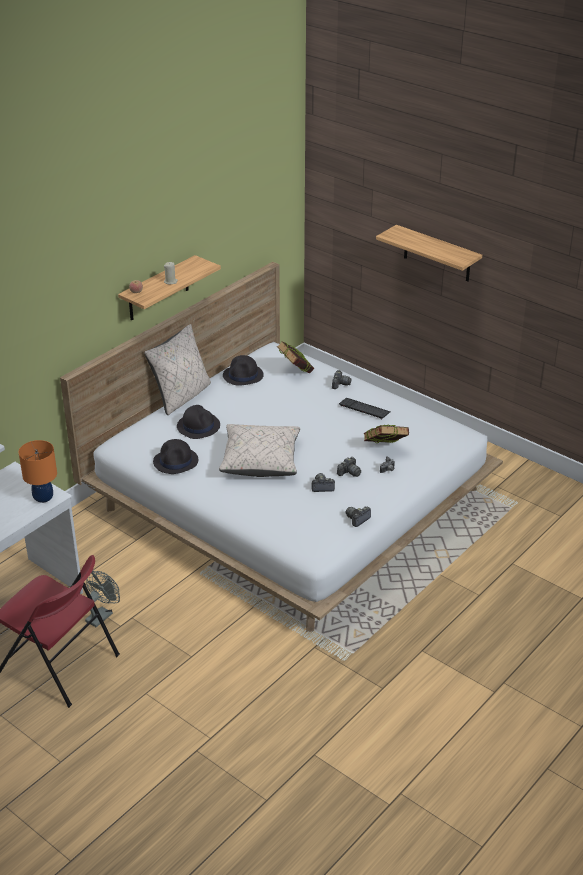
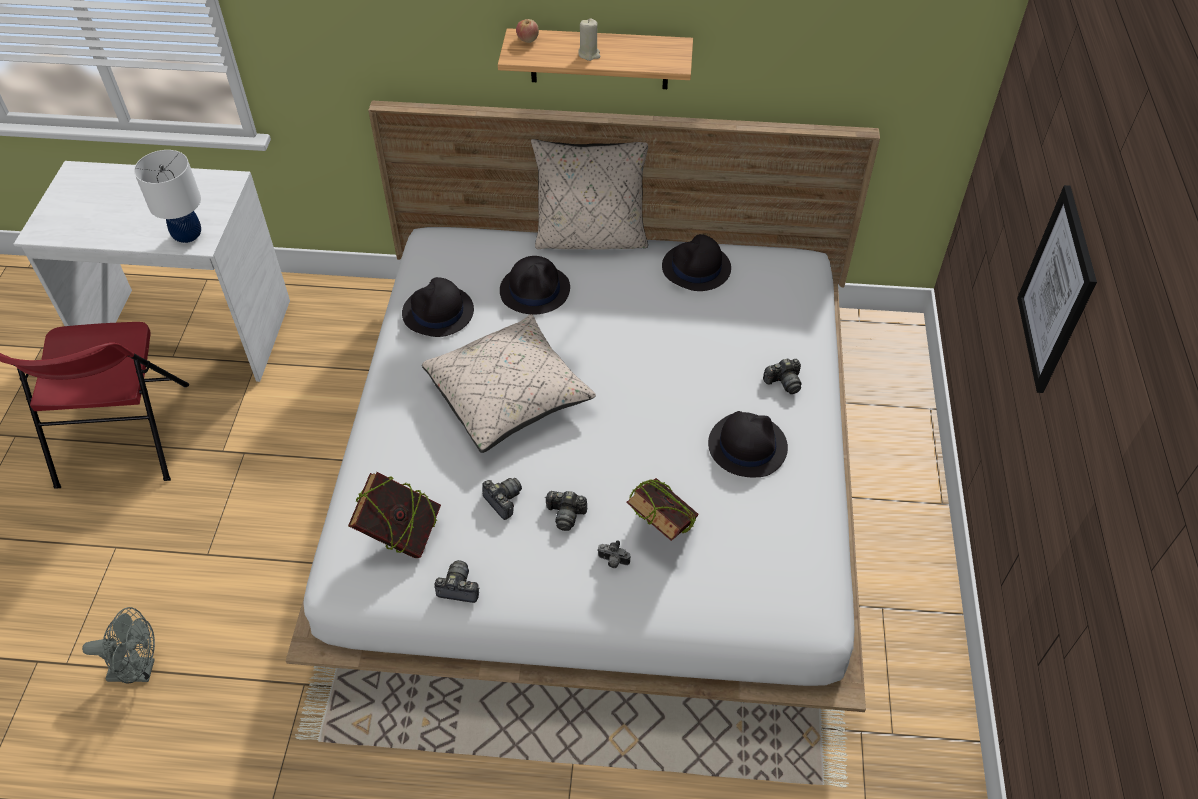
camera: 55 degrees right, 15 degrees up
(44, 499) = (187, 237): orange table lamp -> white table lamp
(102, 615) = (231, 422): grey fan -> grey fan (139, 670)
(295, 373) = (761, 317): book -> book (400, 536)
(364, 409) = (747, 445): keyboard -> black hat
(437, 254) = (1056, 291): shelf -> picture

